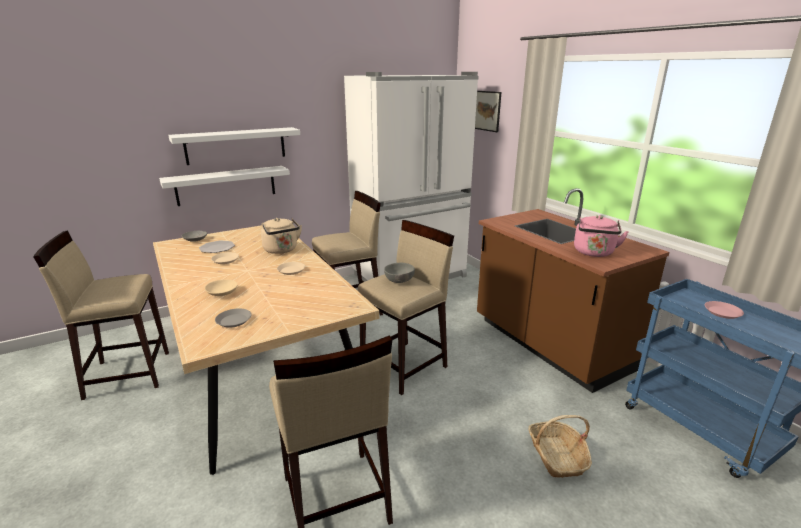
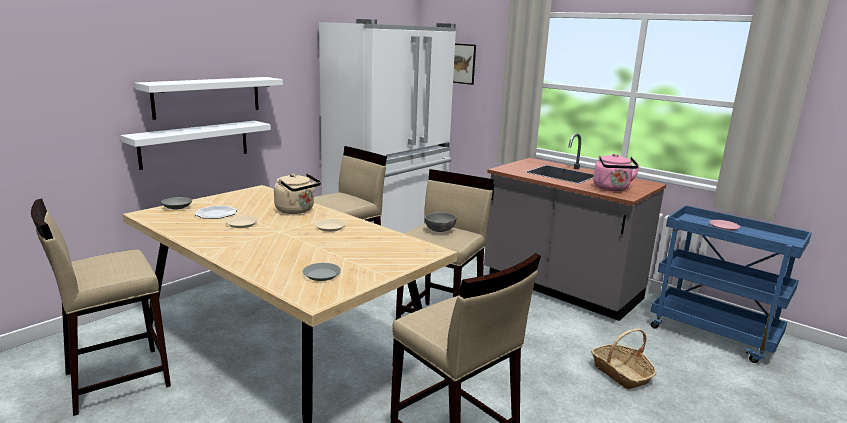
camera: 20 degrees left, 5 degrees down
(222, 293) = (278, 253): beige bowl -> none
(548, 345) = (560, 288): brown counter -> grey counter

